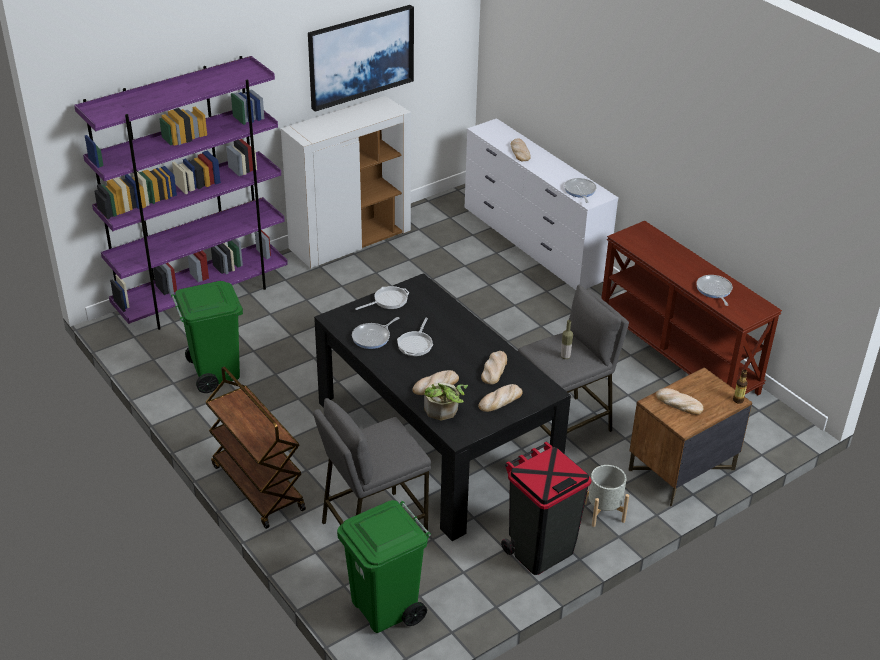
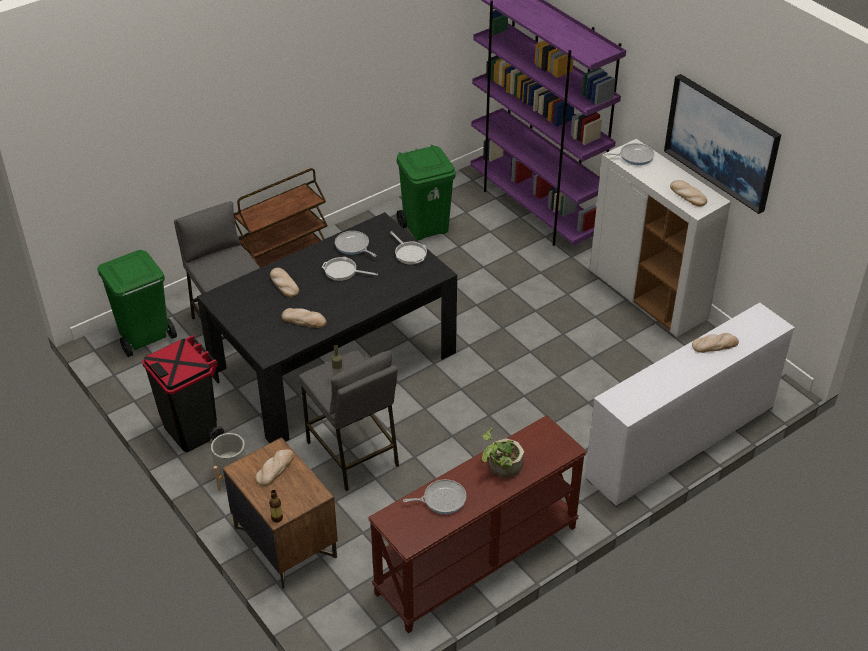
camera: 90 degrees right, 5 degrees up
(443, 412) = (247, 289): potted plant -> potted plant (501, 467)
(500, 400) = (259, 323): bread -> bread (687, 195)
(580, 191) = (634, 393): frying pan -> frying pan (634, 156)

